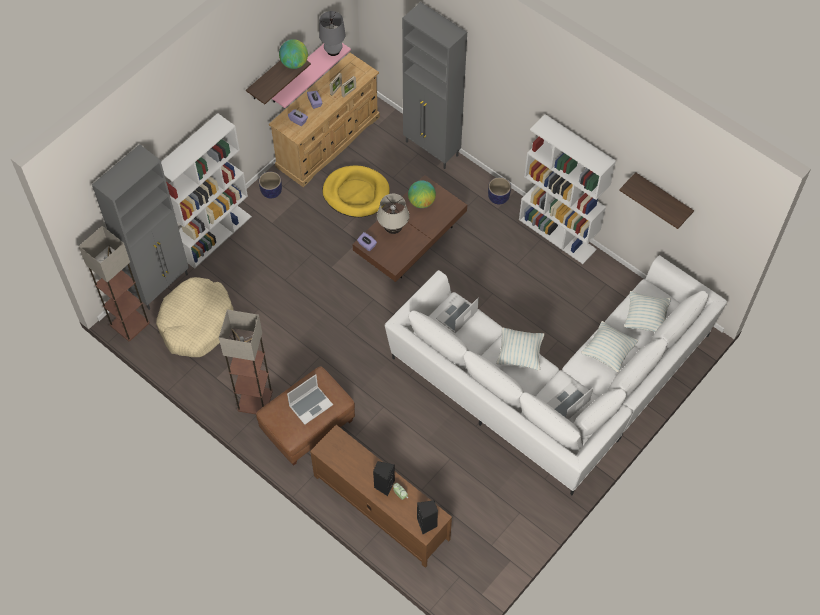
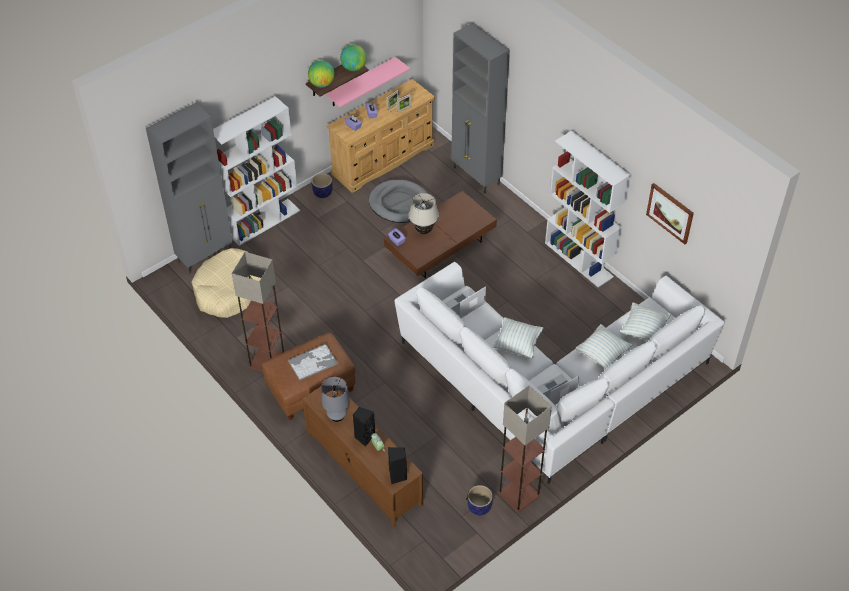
camera: 10 degrees right, 10 degrees down
(129, 324) = (169, 283): floor lamp -> floor lamp (519, 495)
(311, 405) = (313, 362): laptop -> tray
(333, 51) = (393, 68): grey table lamp -> grey table lamp (337, 416)
(356, 193) = (399, 203): yellow dog bed -> grey dog bed
(421, 202) = (455, 212): globe -> globe (322, 84)
(498, 198) = (529, 223): planter -> planter (479, 507)
(662, 198) = (670, 213): shelf -> picture

